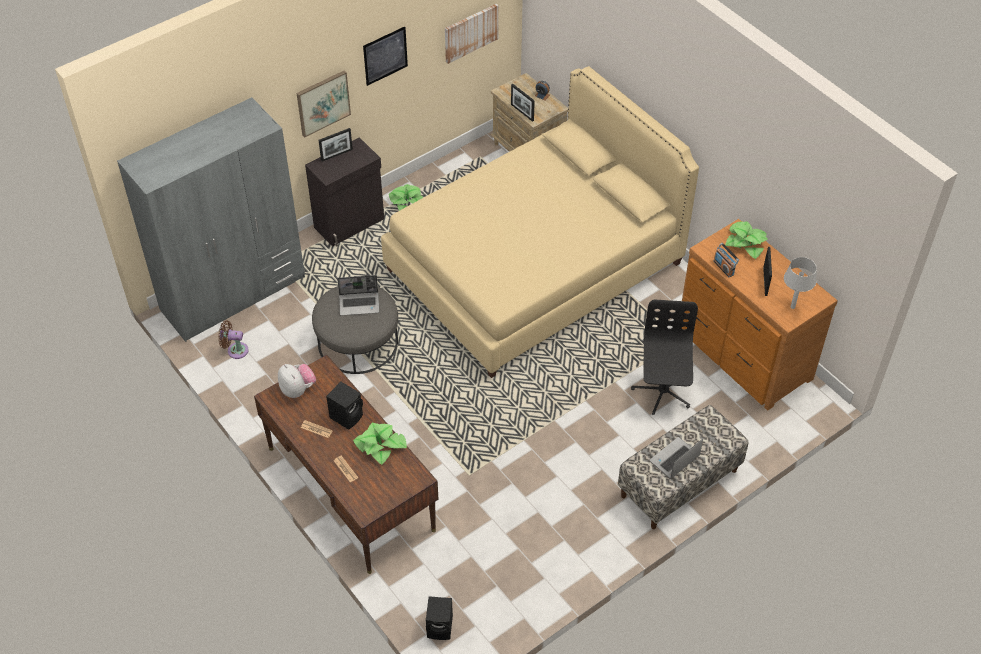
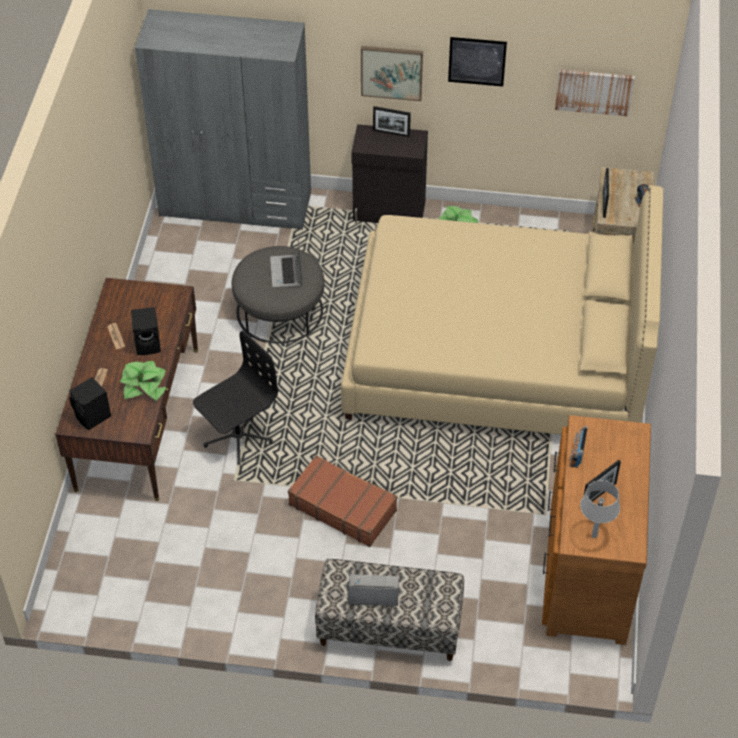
camera: 45 degrees right, 0 degrees up
(235, 350) = (185, 249): brown fan -> none
(298, 389) = (140, 297): plush toy -> none
(359, 304) = (287, 272): laptop -> laptop turned 45 degrees clockwise
(441, 627) = (73, 574): black speaker -> black speaker (93, 417)
(559, 434) = (343, 507): none -> brown suitcase
(662, 391) = (473, 543): black office chair -> black office chair (237, 436)
(746, 242) = (627, 449): potted plant -> none

